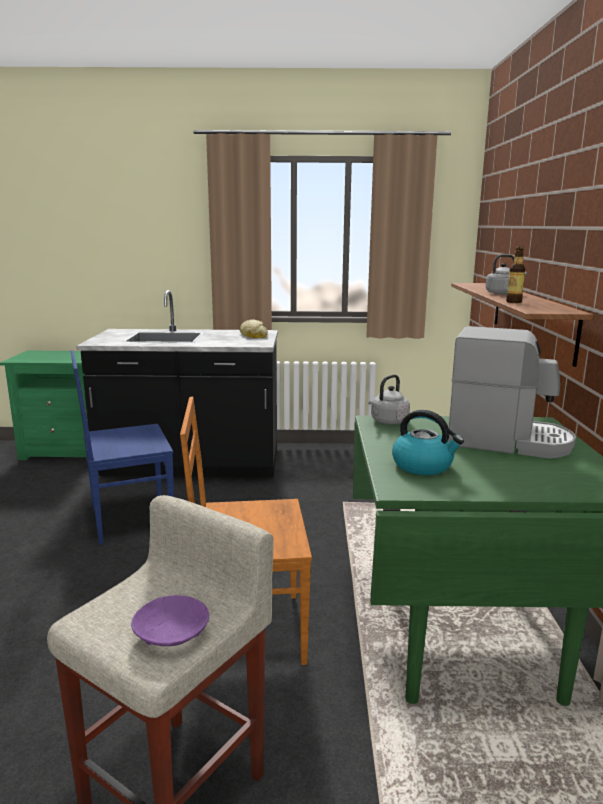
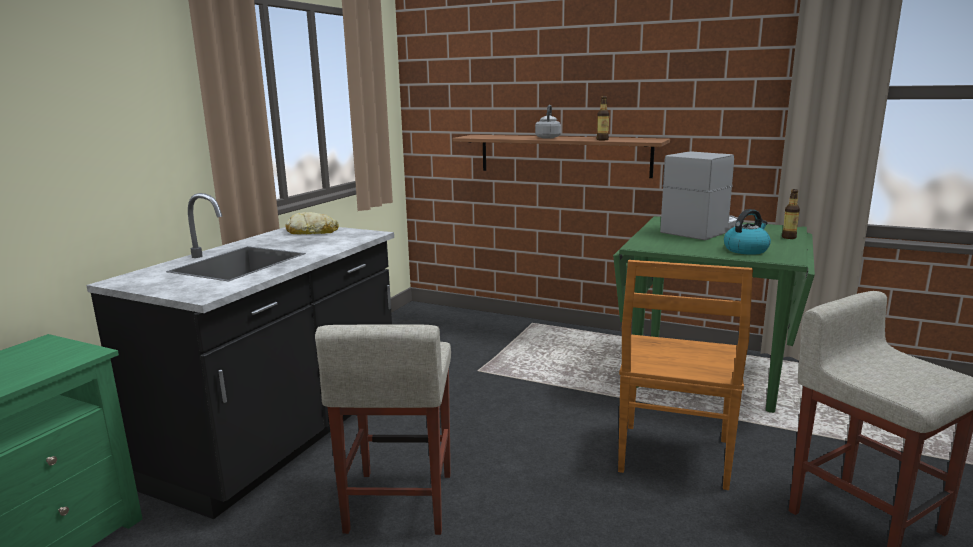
camera: 65 degrees left, 0 degrees up
(129, 519) = (399, 503): blue chair -> beige stool
(171, 634) = (922, 370): purple bowl -> none
(388, 421) = (643, 244): grey kettle -> none
(543, 489) = (789, 237): none -> bottle

